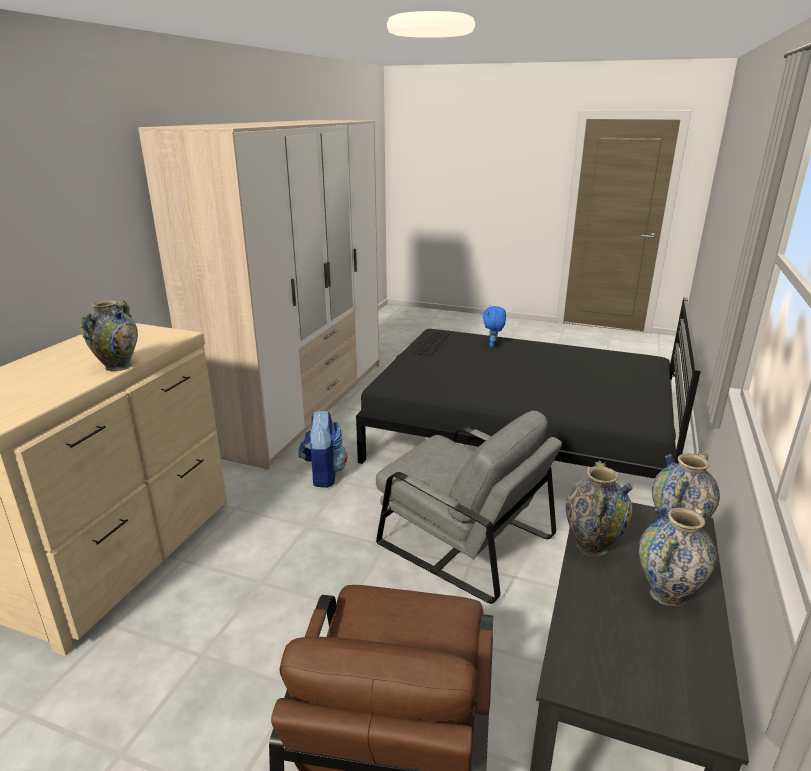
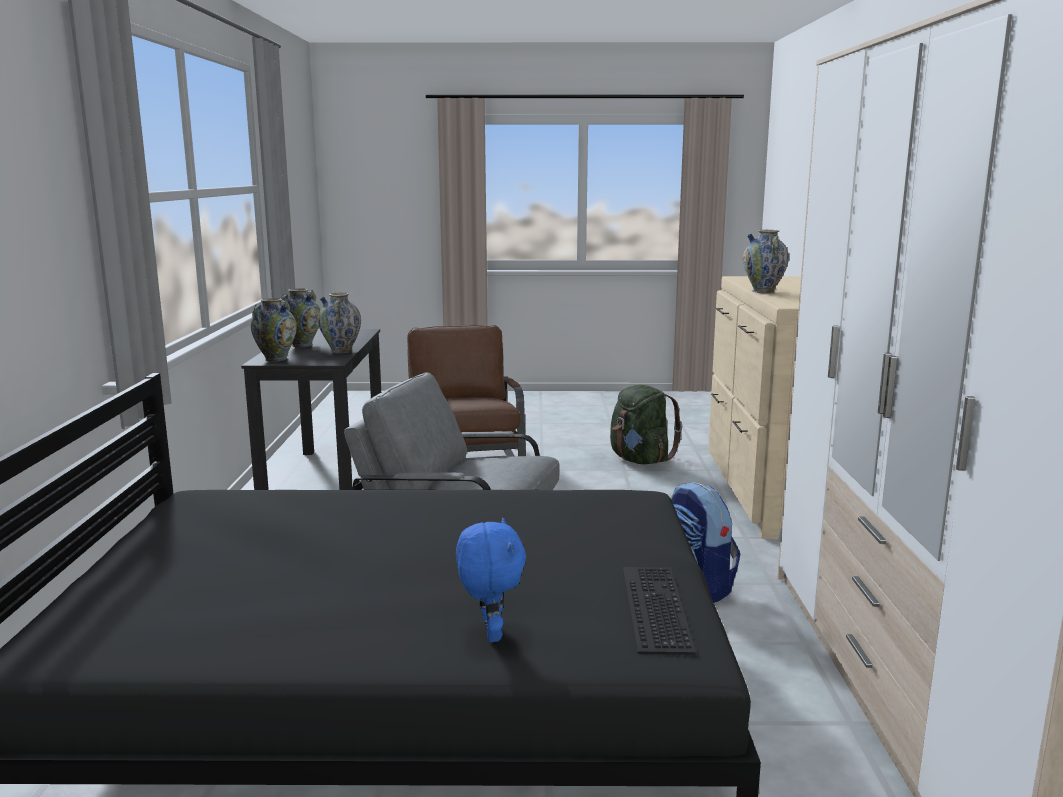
camera: 160 degrees right, 10 degrees down
(154, 678) = (640, 460): none -> green backpack

